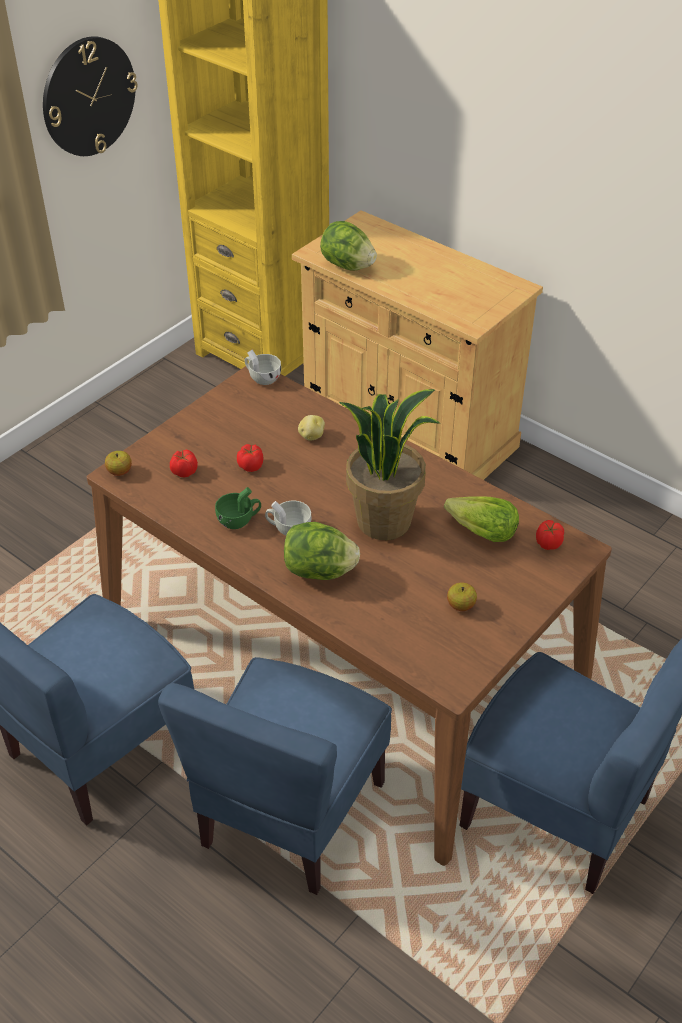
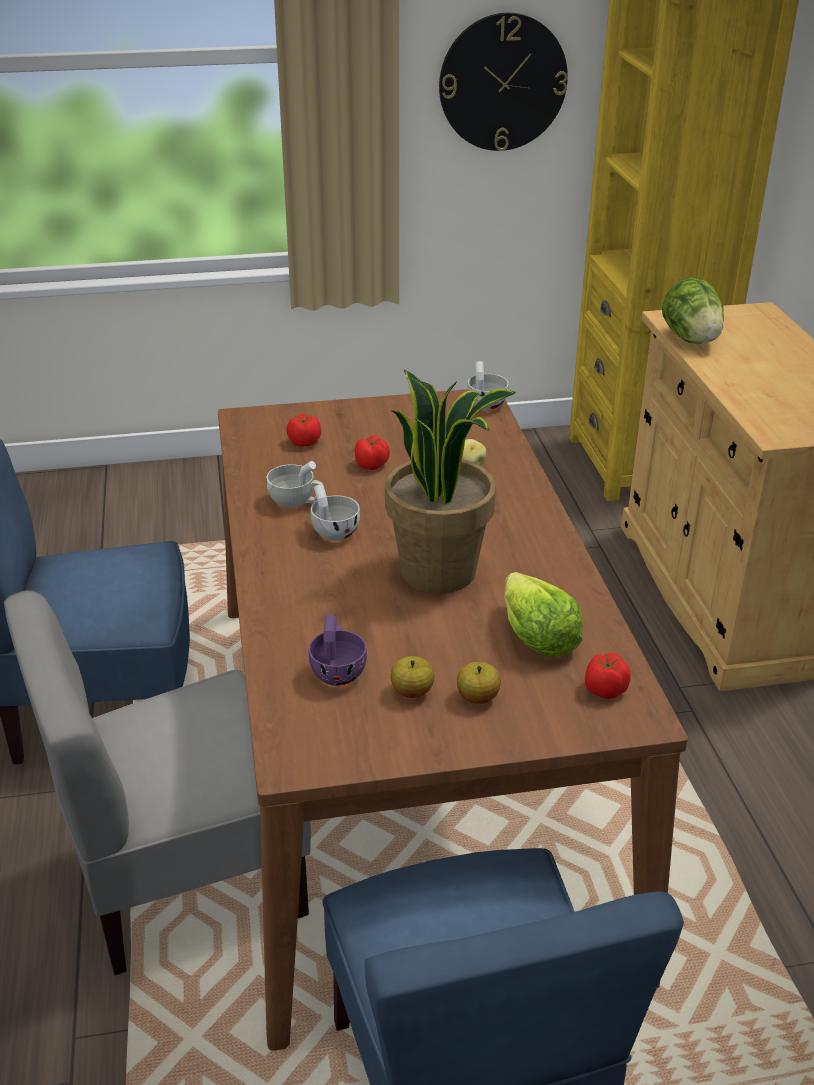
camera: 40 degrees right, 10 degrees down
(119, 472) = (249, 418): apple -> apple (477, 697)
(239, 520) = (297, 501): green cup -> white cup
(290, 813) = (186, 879): blue chair -> grey chair
(320, 571) = (309, 580): lettuce -> none
(408, 618) = (338, 670): none -> purple cup

